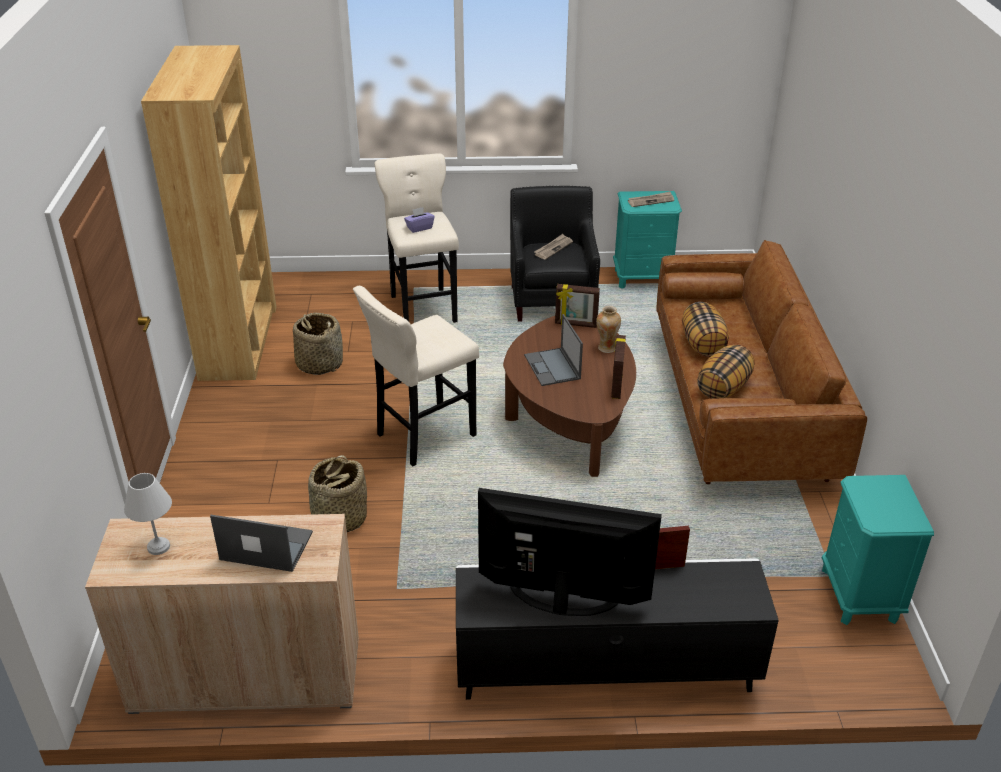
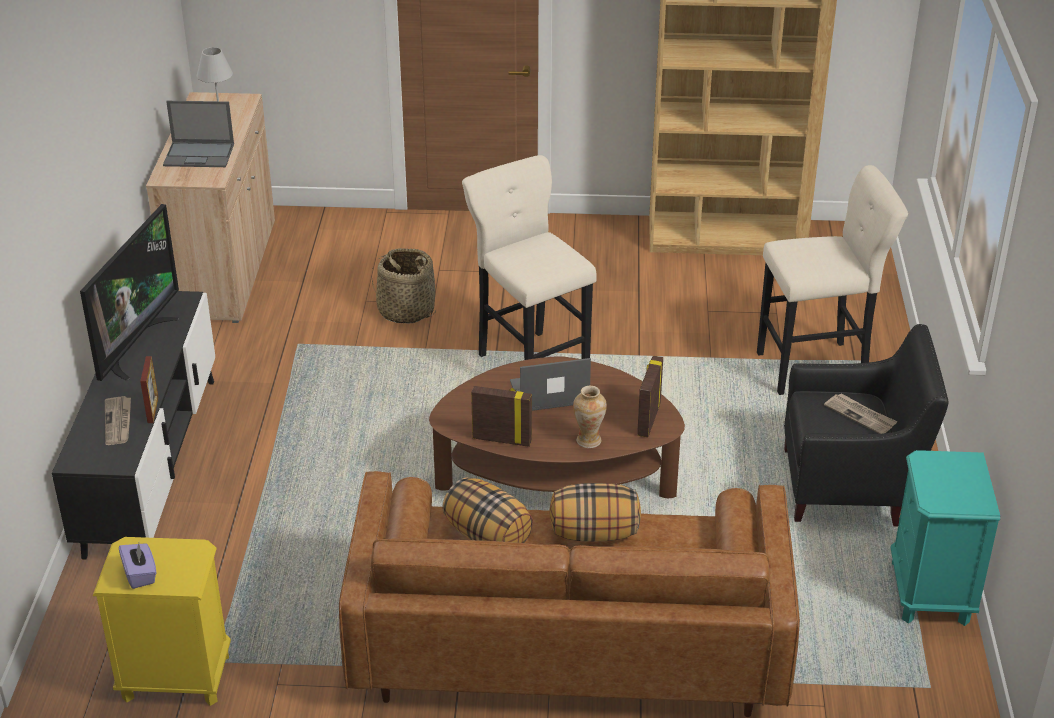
camera: 95 degrees right, 0 degrees up
(265, 546) = (200, 155): laptop -> laptop turned 75 degrees clockwise
(319, 363) = (681, 291): basket -> none
(419, 228) = (806, 254): purple tissue box -> purple tissue box (140, 574)
(651, 201) = (952, 482): newspaper -> newspaper (118, 422)
(860, 595) = (175, 678): turquoise nightstand -> yellow nightstand

